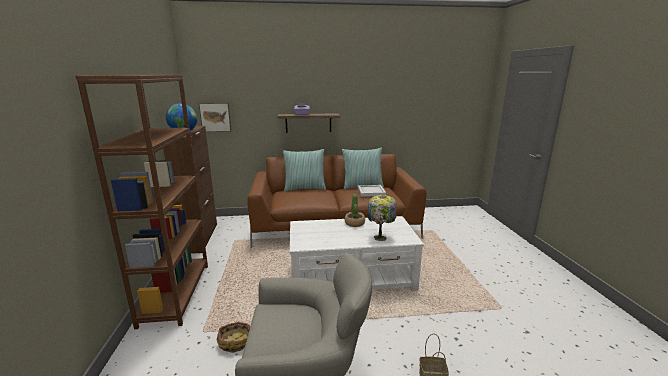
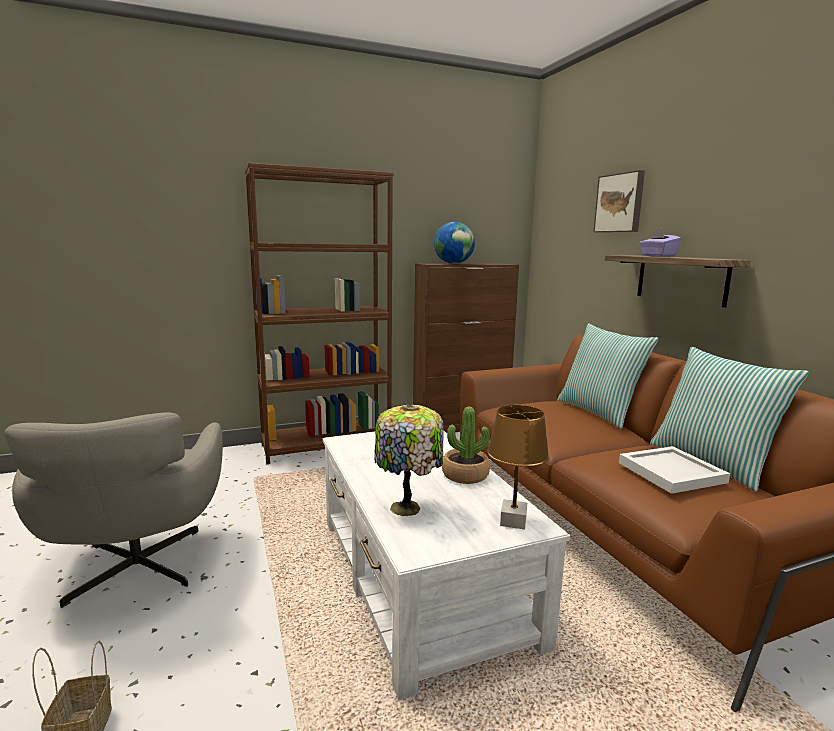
camera: 75 degrees right, 5 degrees down
(215, 117) = (555, 256): picture -> picture (620, 203)
(236, 341) = (234, 501): basket -> none
(393, 221) = (513, 521): none -> brown table lamp

